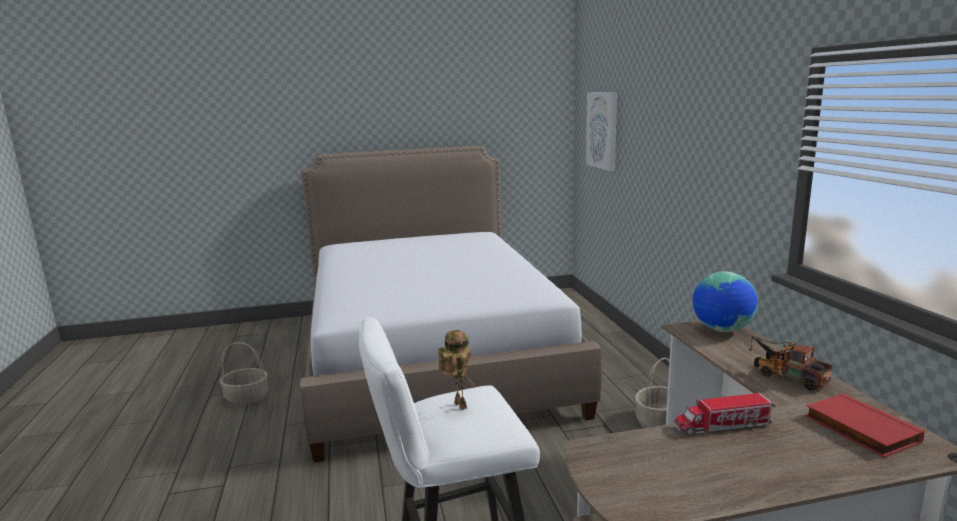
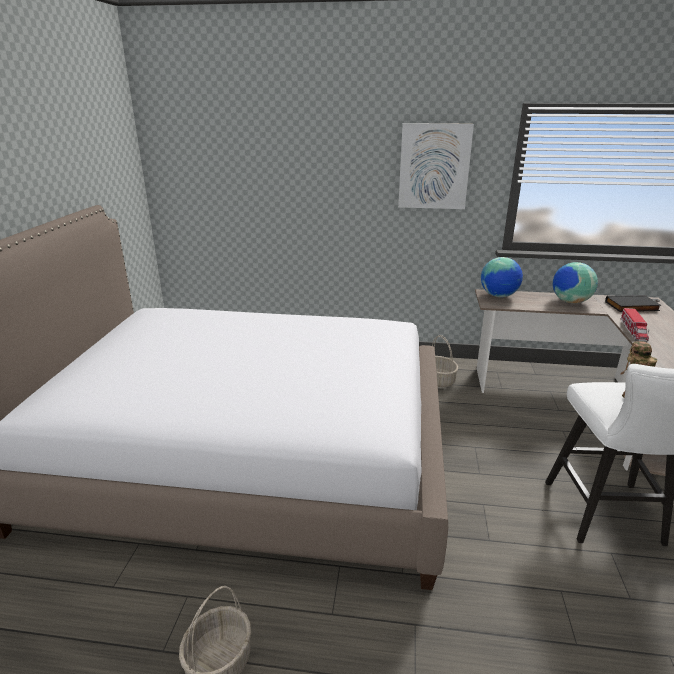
camera: 70 degrees left, 10 degrees up
(602, 130) = (221, 168): picture -> picture (434, 166)
(785, 376) = (570, 302): toy truck -> globe
(858, 429) = (632, 306): red book -> black book

